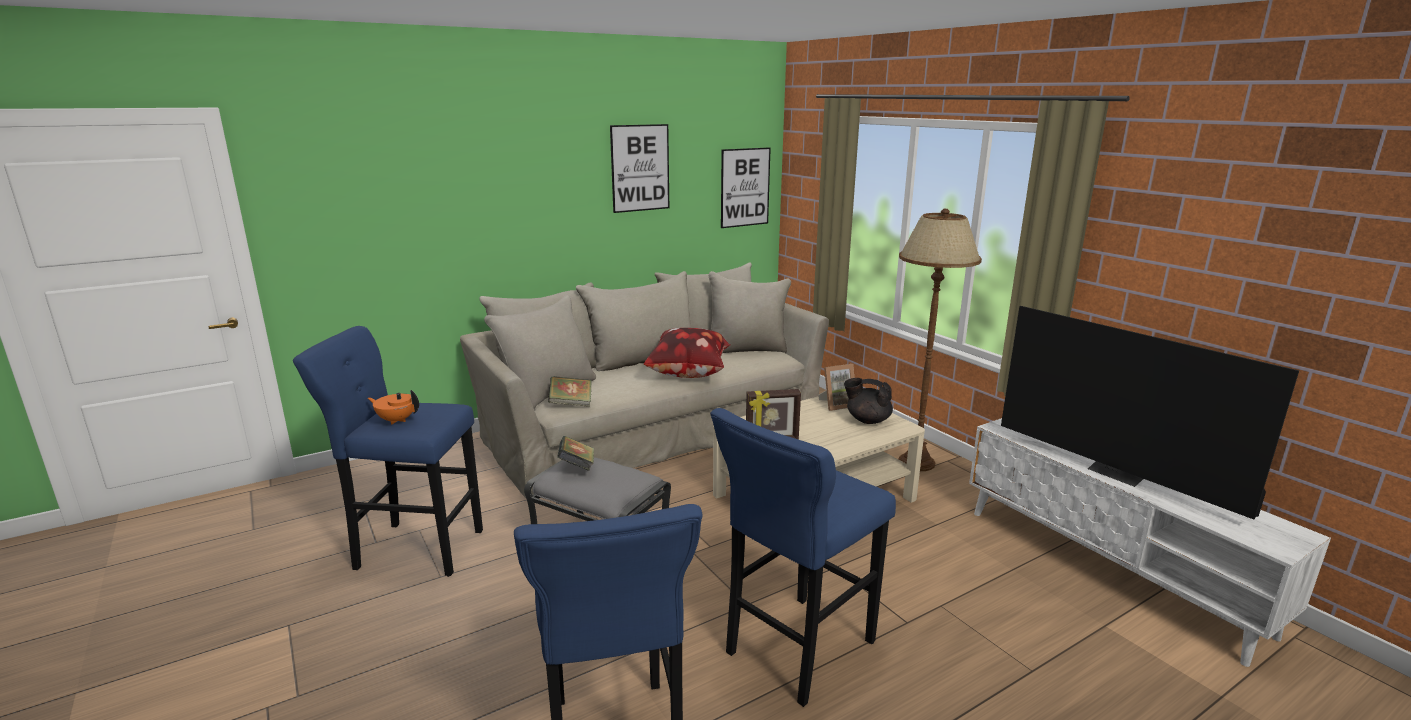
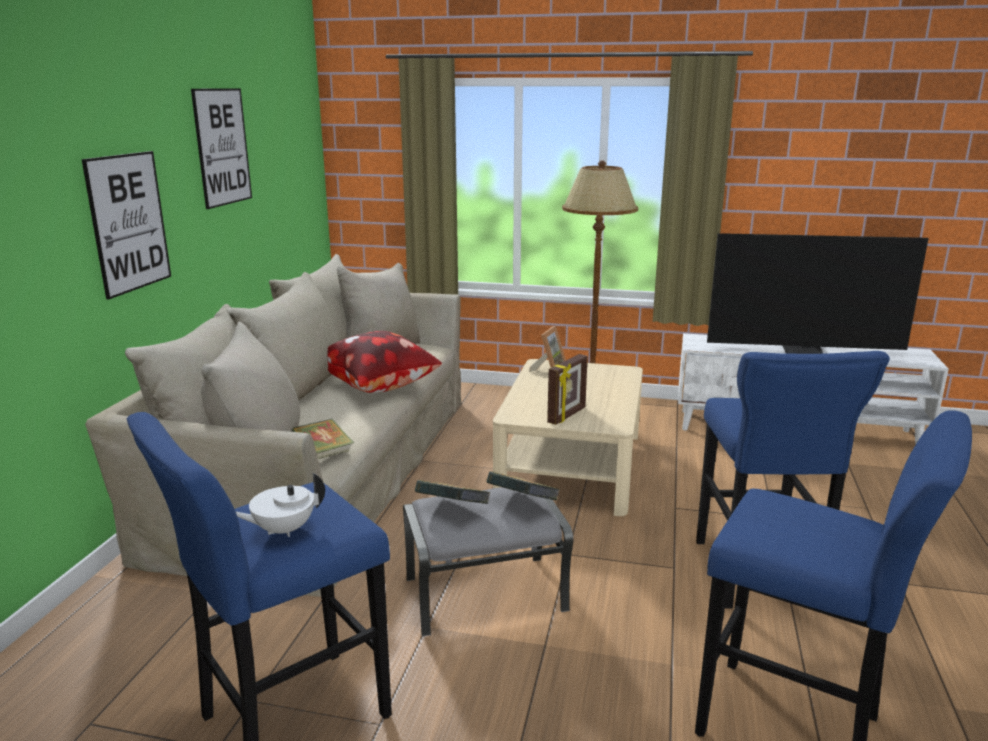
camera: 45 degrees left, 0 degrees up
(397, 420) = (283, 530): orange teapot -> white teapot
(619, 483) = (522, 504): none -> book
(745, 187) = (302, 167): picture -> picture (129, 222)
(867, 420) = (594, 374): black teapot -> none

